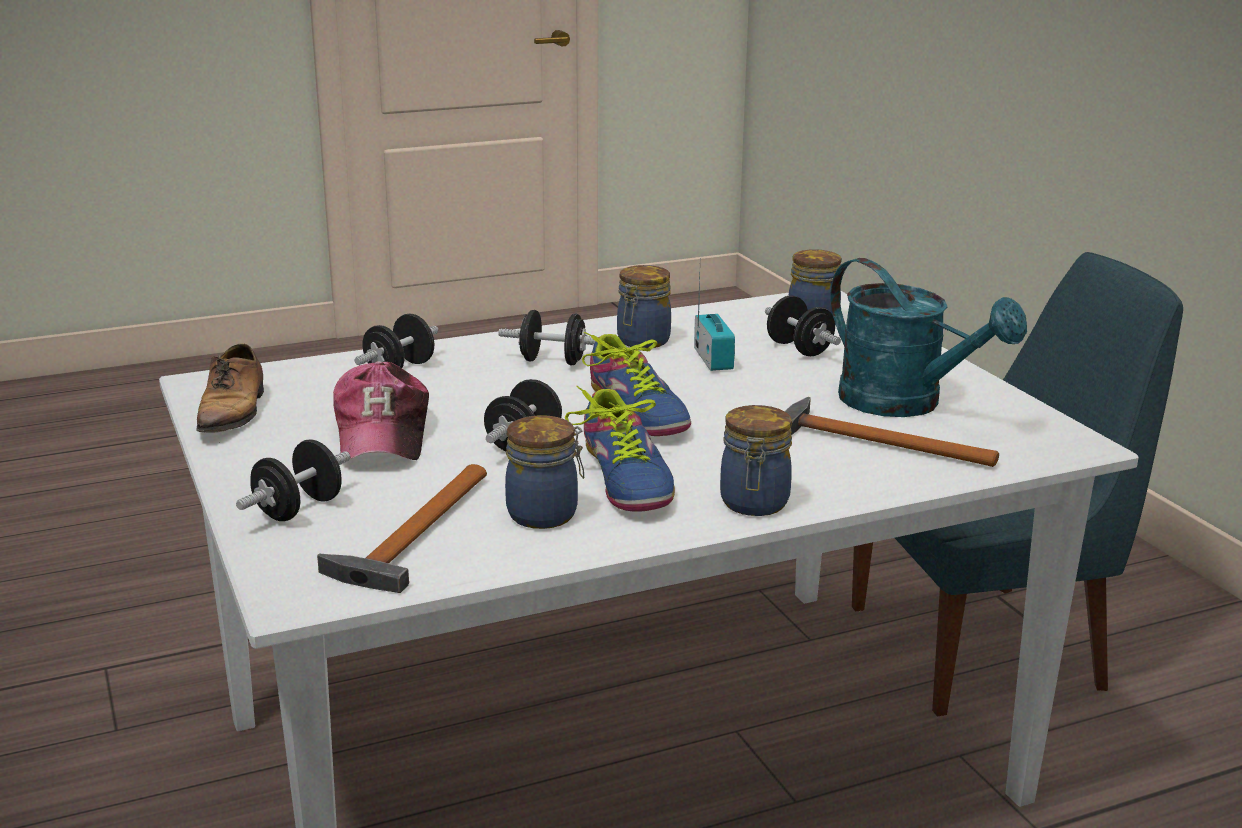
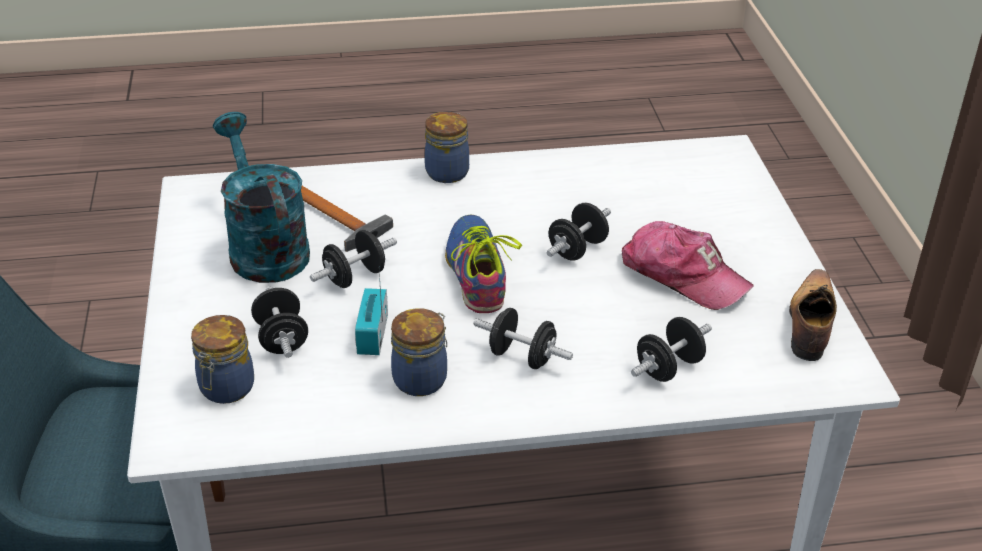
camera: 165 degrees left, 15 degrees up
(298, 509) = (736, 209): black dumbbell -> black dumbbell (355, 277)
(383, 434) = (683, 275): cap -> cap turned 120 degrees clockwise
(413, 534) = (663, 180): hammer -> none
(545, 514) = (580, 183): jar -> none
(626, 478) = (517, 204): shoe -> none

